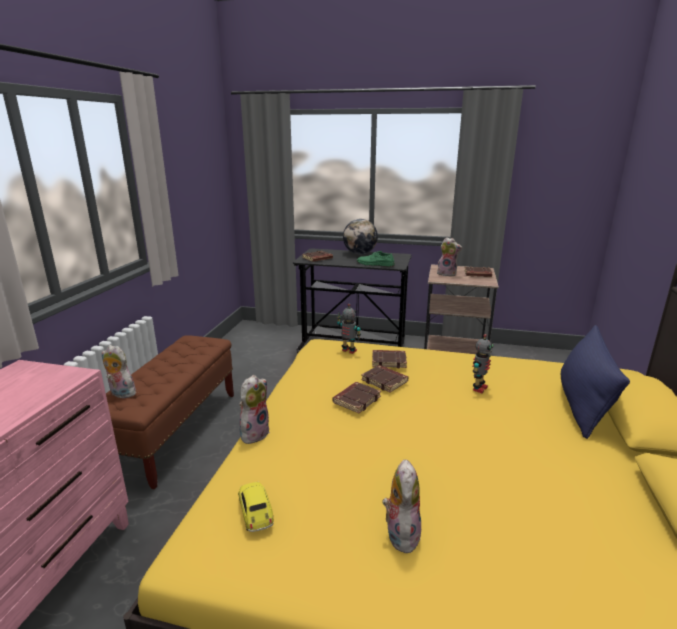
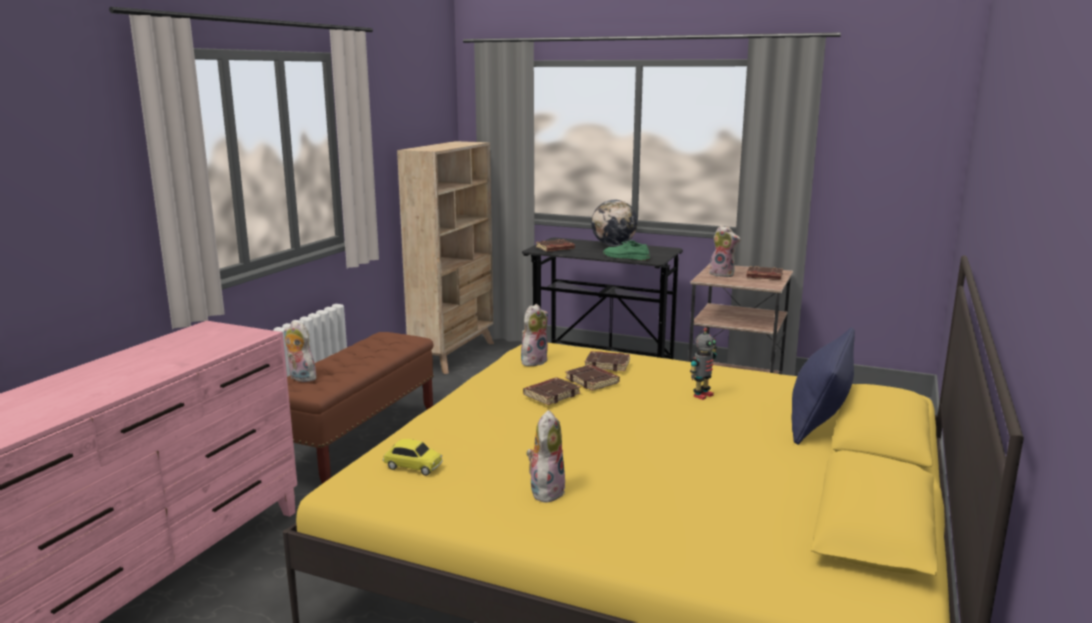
camera: 10 degrees right, 5 degrees down
(239, 340) = (454, 355): none -> beige bookcase
(254, 433) = (430, 413): plush toy -> plush toy (533, 361)
(256, 513) = (412, 466): toy car -> toy car turned 120 degrees clockwise
(348, 351) = (564, 353): toy robot -> none

